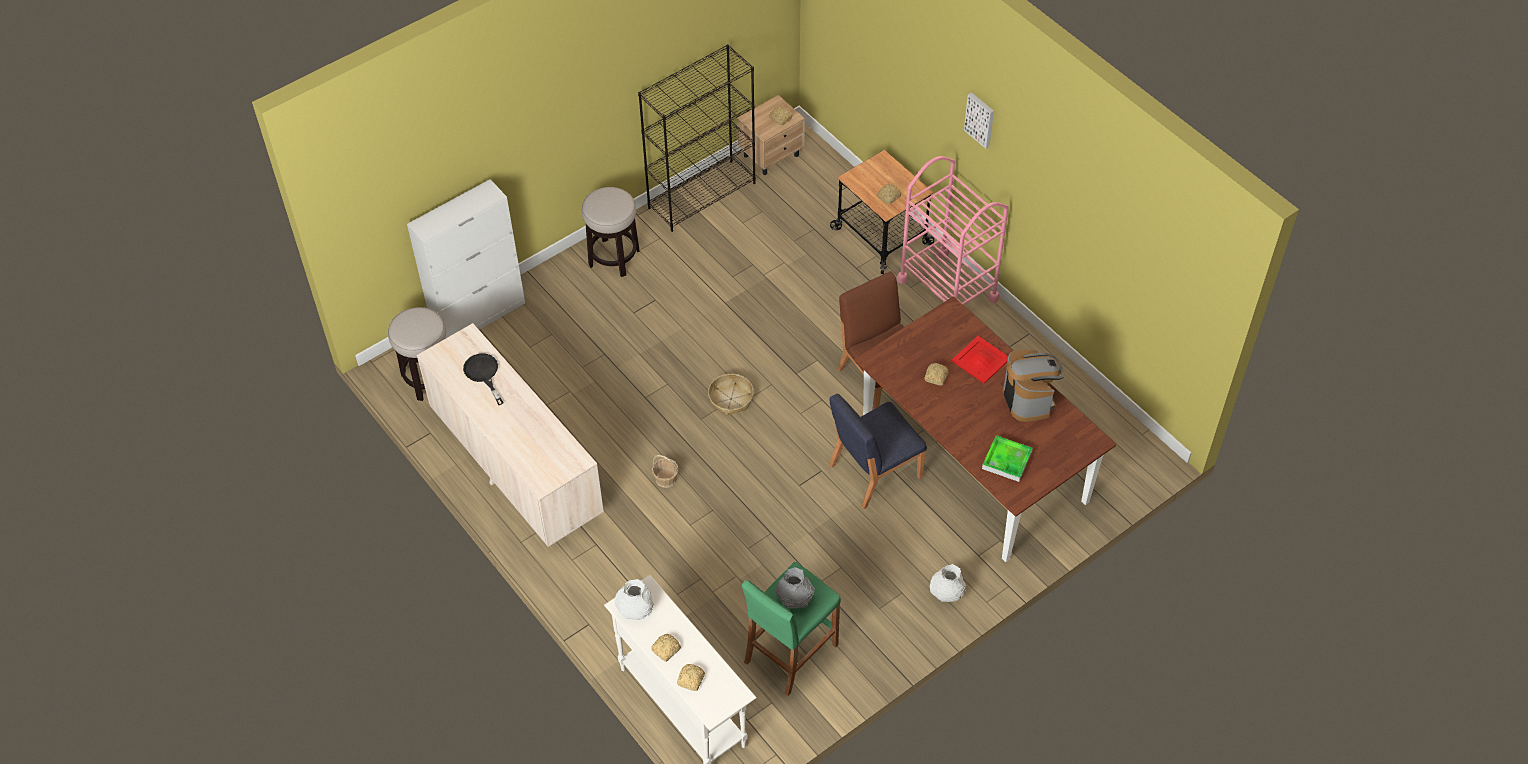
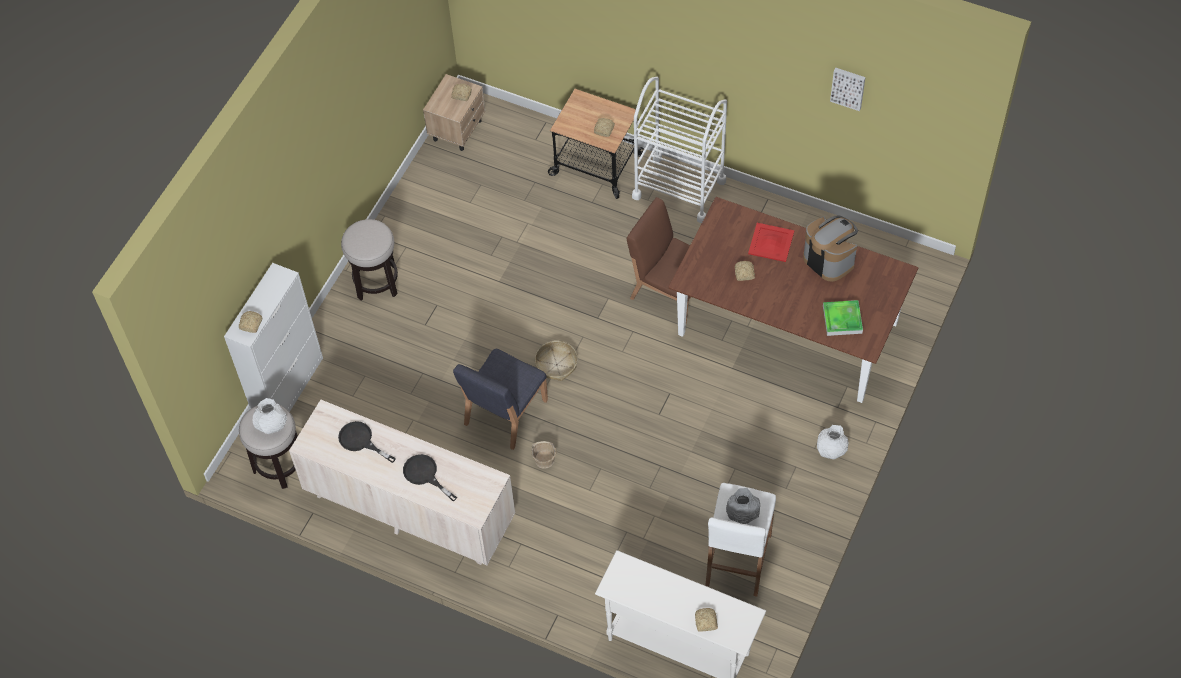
camera: 25 degrees left, 5 degrees up
(520, 429) = (425, 475): none -> black frying pan
(635, 609) = (623, 585): white vase -> white vase (271, 425)
(665, 650) = (669, 607): bread -> bread (250, 325)
(702, 195) = (419, 192): black bookcase -> none
(790, 653) = (737, 560): green stool -> white stool
(874, 471) = (713, 374): blue chair -> blue chair (504, 413)
(947, 289) = (679, 188): pink cart -> white cart
(980, 119) = (680, 35): picture -> picture (848, 87)

